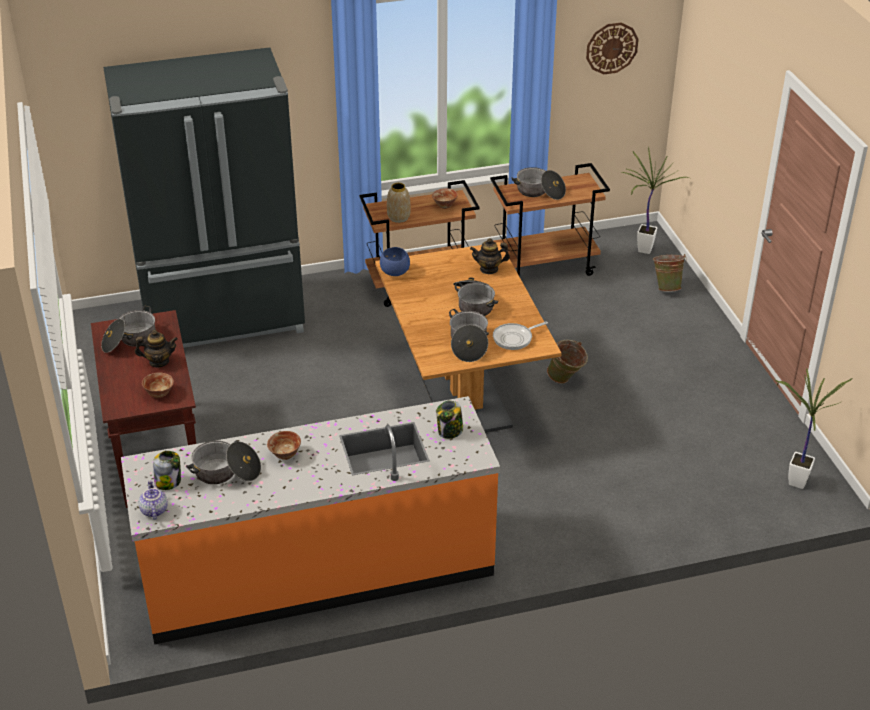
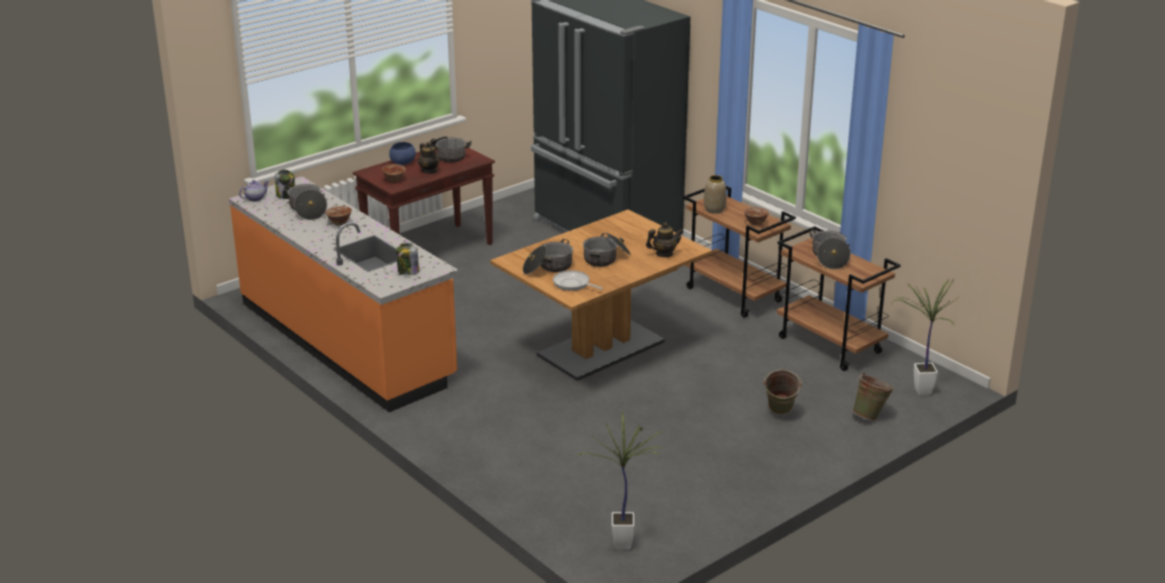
camera: 65 degrees right, 10 degrees down
(394, 272) = (619, 219): blue bowl -> blue bowl (402, 162)
(489, 269) = (664, 254): teapot -> teapot turned 105 degrees clockwise
(566, 380) = (665, 392): green bucket -> green bucket (780, 413)
(611, 48) = (950, 154): wall clock -> none

